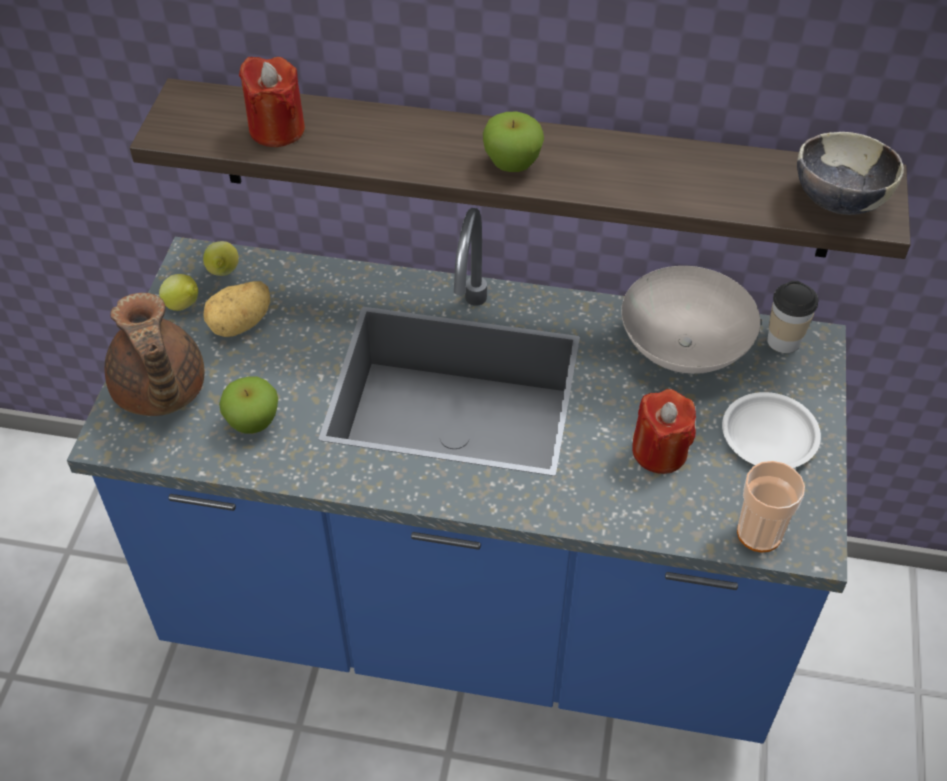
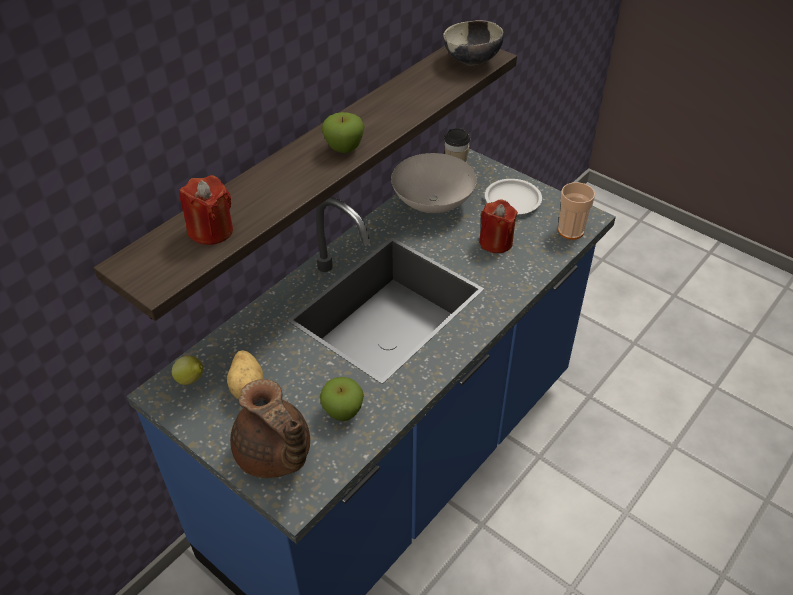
camera: 60 degrees left, 5 degrees down
(160, 392) = (275, 455): brown teapot -> brown teapot turned 45 degrees clockwise
(184, 306) = (203, 413): lemon -> none

